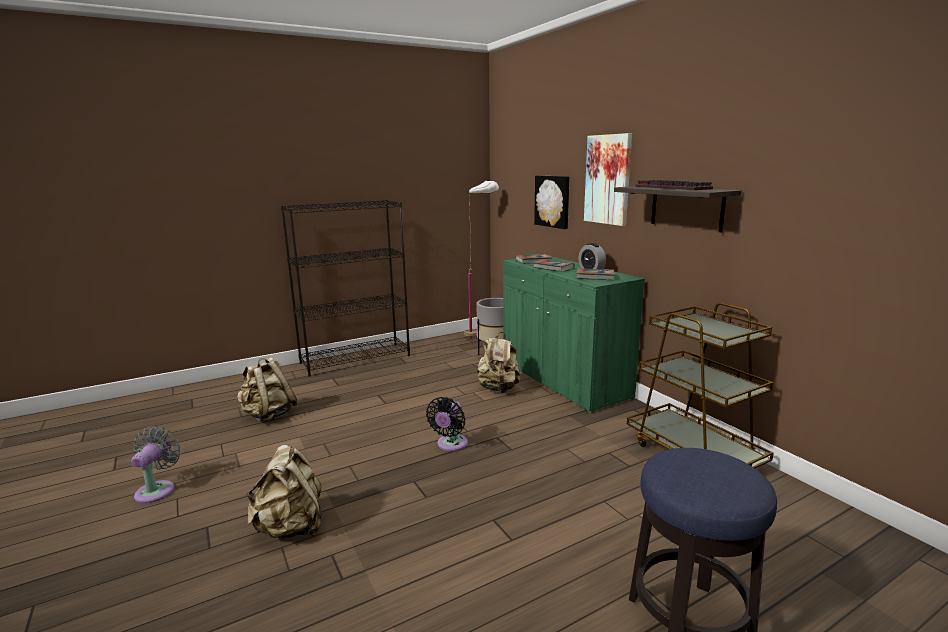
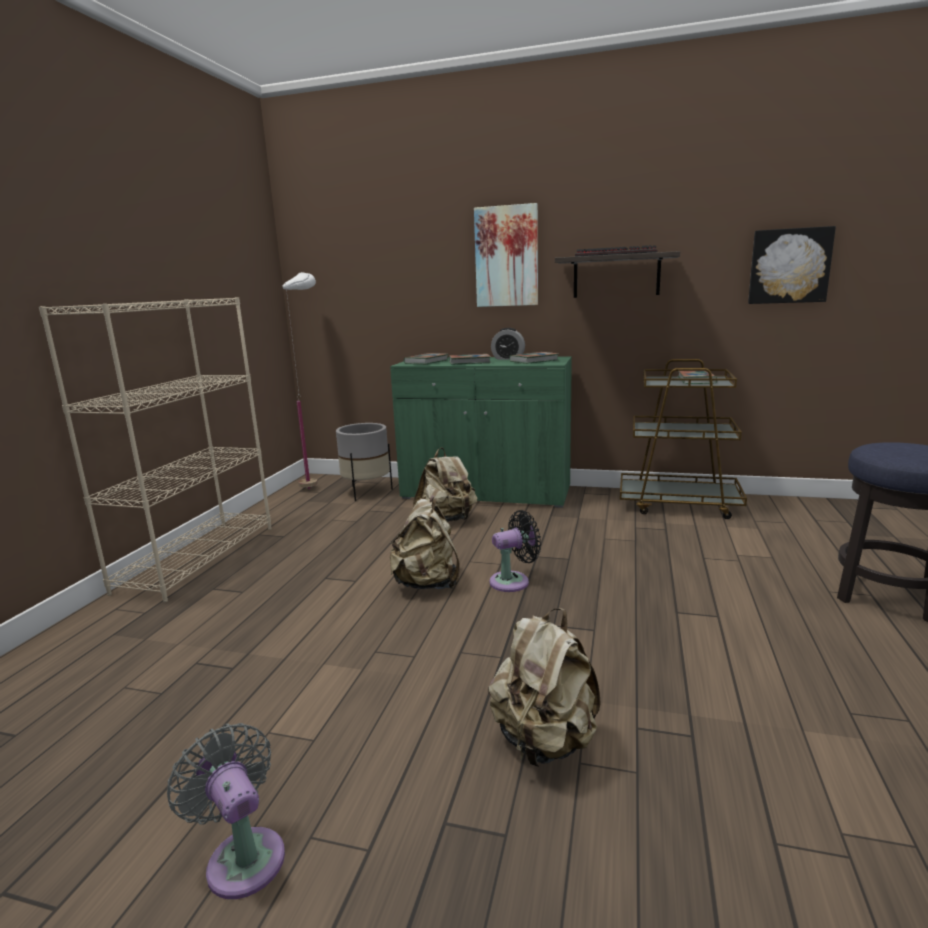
camera: 45 degrees left, 0 degrees up
(268, 415) = (210, 668): beige backpack -> beige backpack (427, 584)
(356, 359) = (198, 557): black bookcase -> beige bookcase
(450, 445) = (513, 581): black fan -> black fan turned 90 degrees counterclockwise
(553, 201) = (417, 290): picture -> picture (789, 266)
(718, 330) = (696, 380): none -> book

